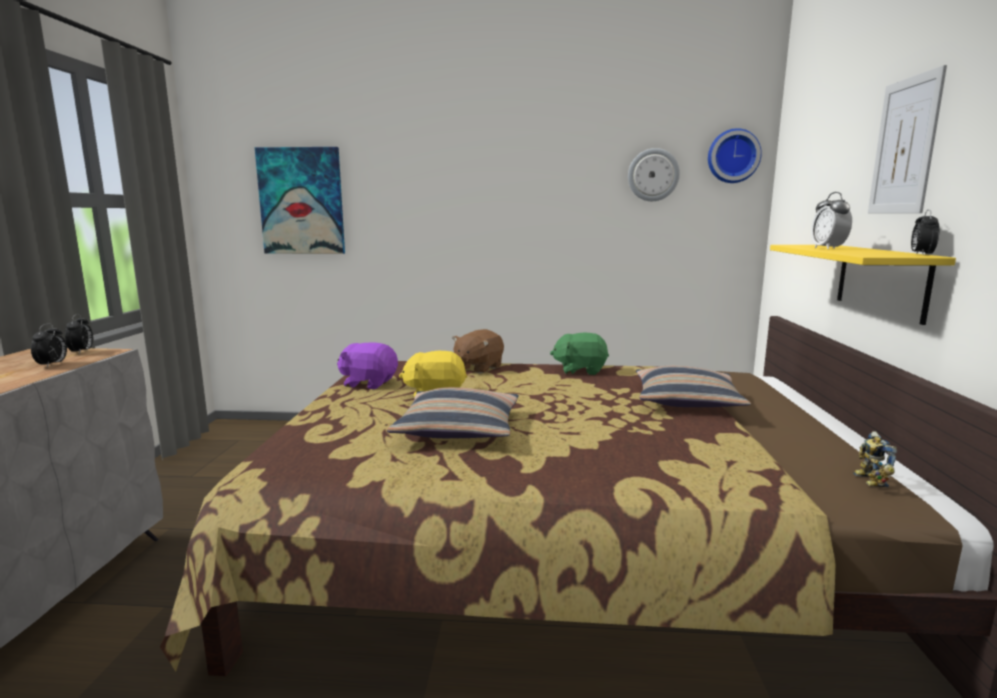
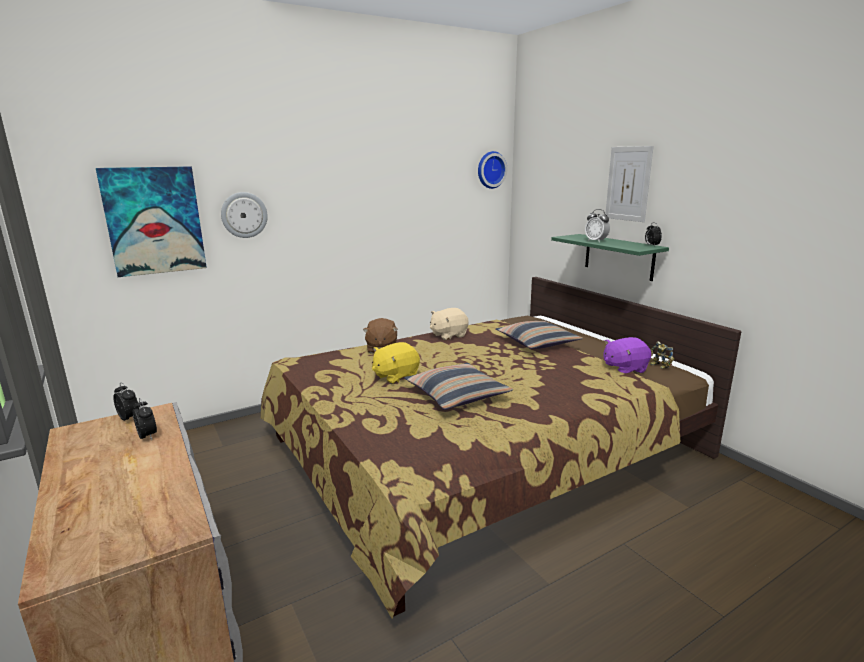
camera: 35 degrees left, 5 degrees up
(369, 383) = (329, 380): purple plush toy -> purple plush toy (624, 369)
(580, 370) = (448, 335): green plush toy -> beige plush toy
(653, 175) = (445, 184): wall clock -> wall clock (244, 215)
(881, 280) = (618, 256): yellow shelf -> green shelf

